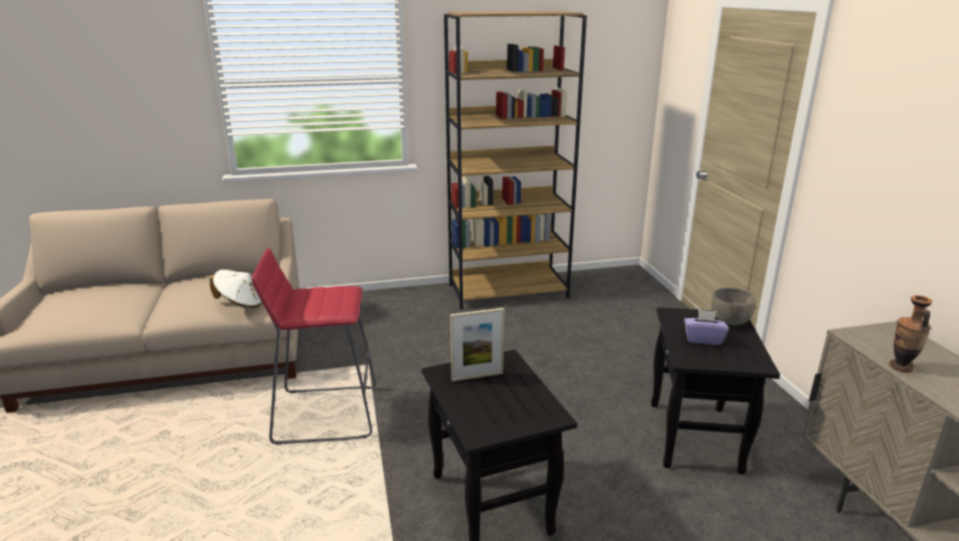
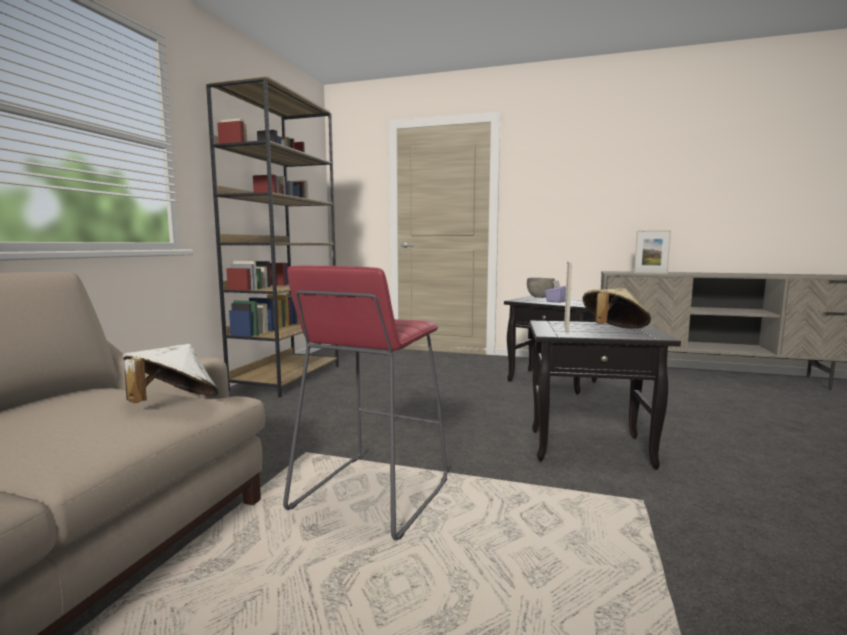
camera: 60 degrees left, 15 degrees down
(489, 404) = (613, 331): none -> beige hat
(900, 367) = (650, 273): vase -> picture frame

